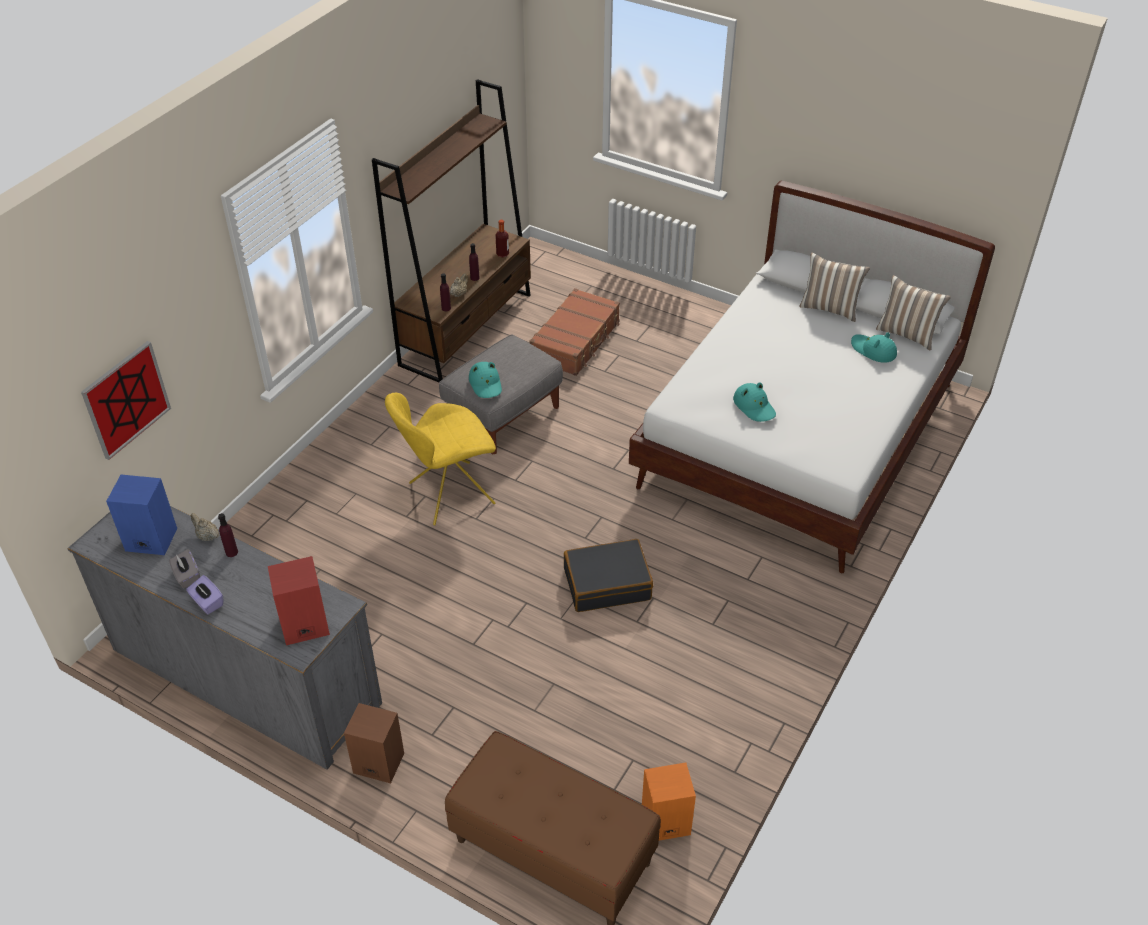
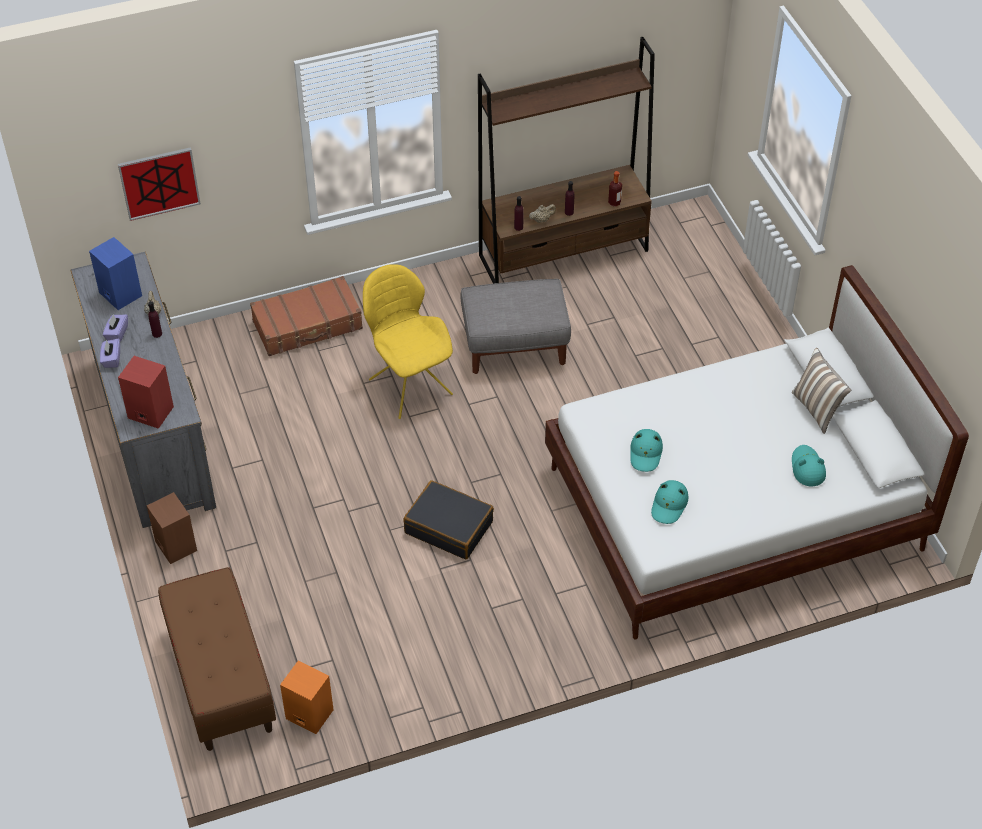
camera: 40 degrees right, 5 degrees up
(187, 576) = (117, 333): grey tissue box -> purple tissue box
(448, 494) = (409, 385): yellow chair -> yellow chair turned 45 degrees clockwise
(486, 384) = (489, 310): turquoise hat -> turquoise hat (669, 505)
(576, 341) = (641, 315): brown suitcase -> brown suitcase (308, 325)
(907, 334) = (856, 472): pillow -> none

